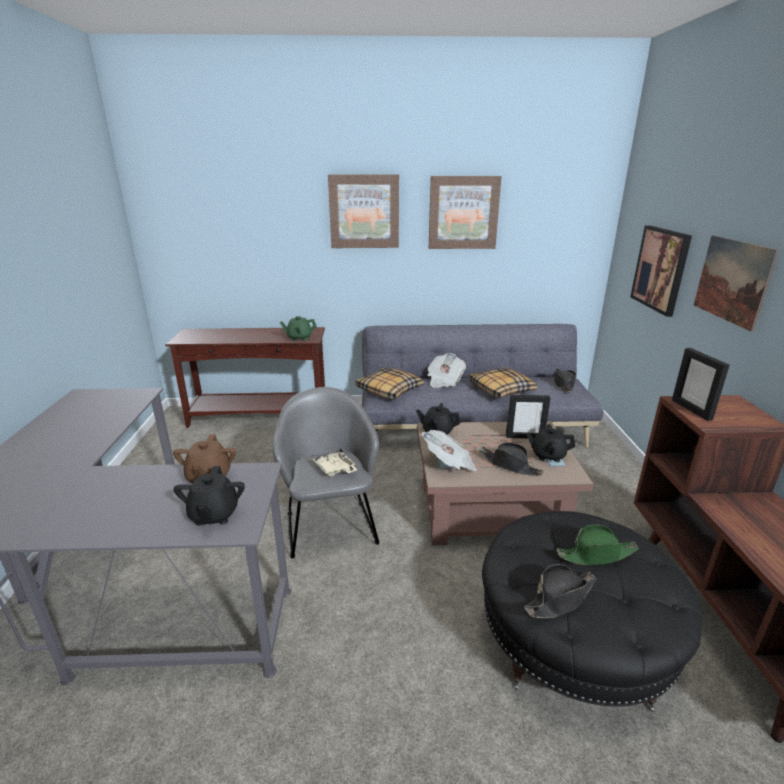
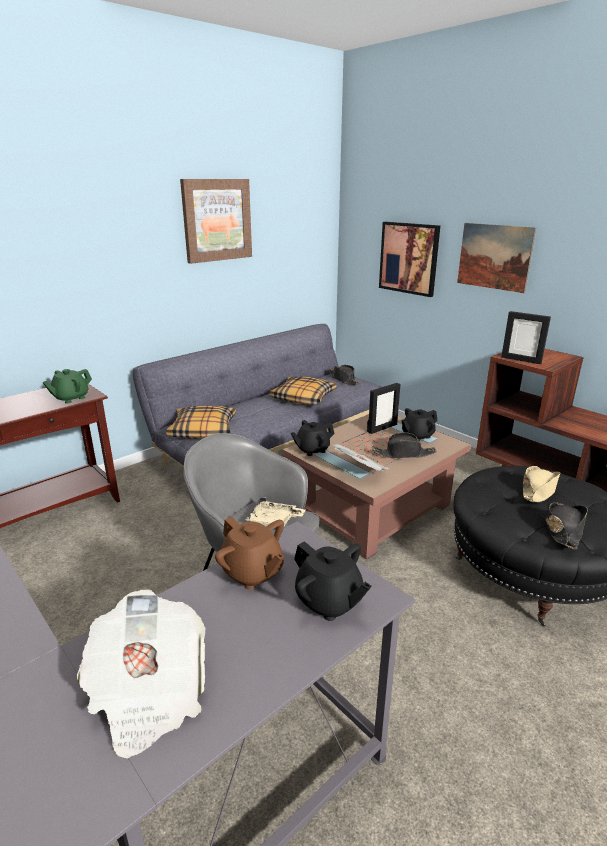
camera: 40 degrees left, 0 degrees up
(364, 211) = (111, 224): picture -> none
(444, 381) = (245, 405): newspaper -> newspaper (148, 692)
(596, 554) = (538, 490): green hat -> beige hat

